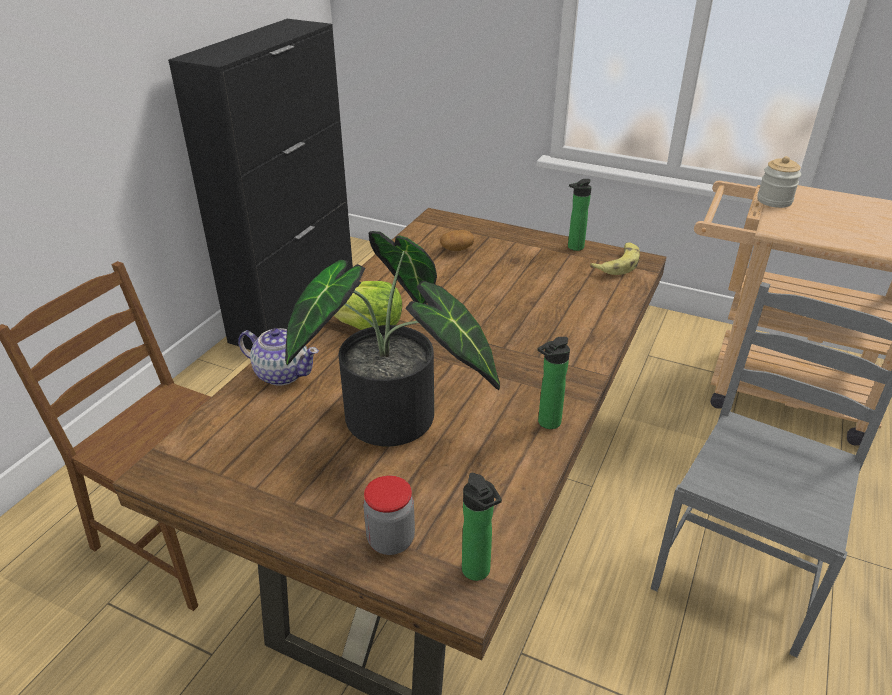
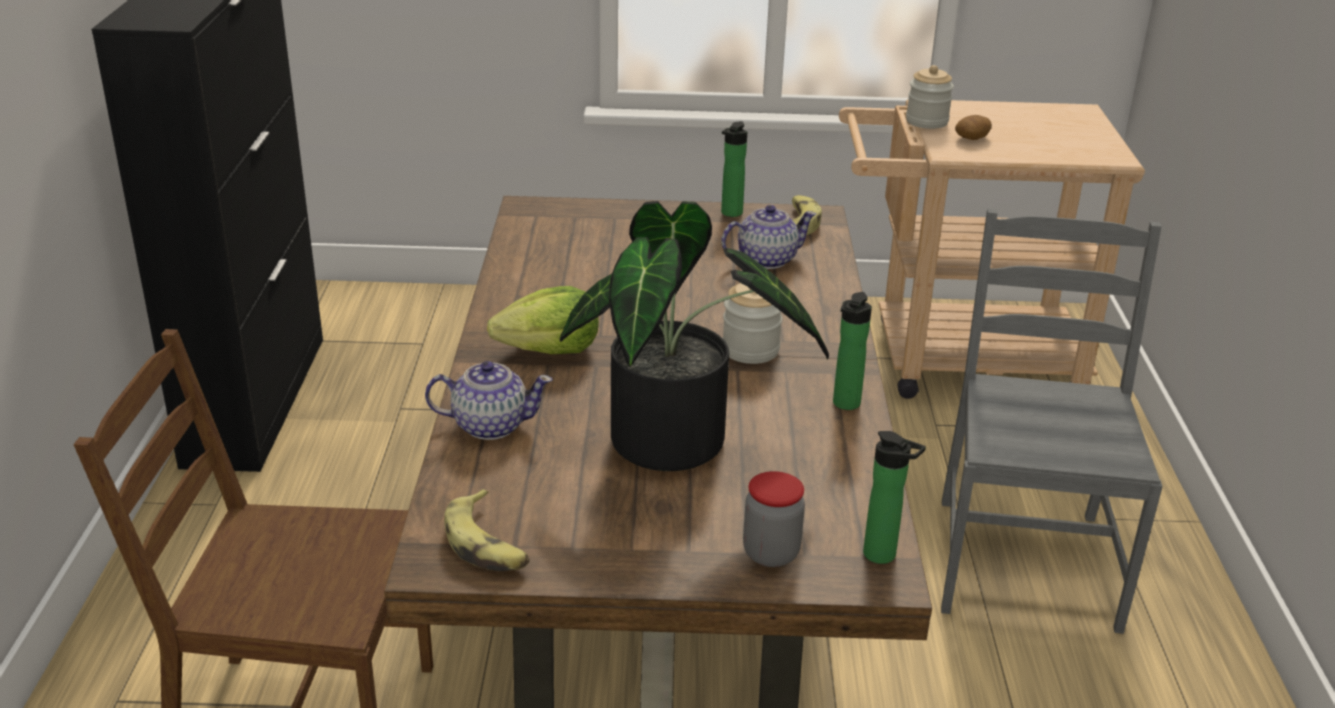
camera: 25 degrees left, 5 degrees down
(204, 467) = (487, 544): none -> banana
(456, 249) = (587, 240): potato -> potato (971, 138)
(508, 358) = (750, 350): none -> jar
(574, 288) = (766, 259): none -> teapot

